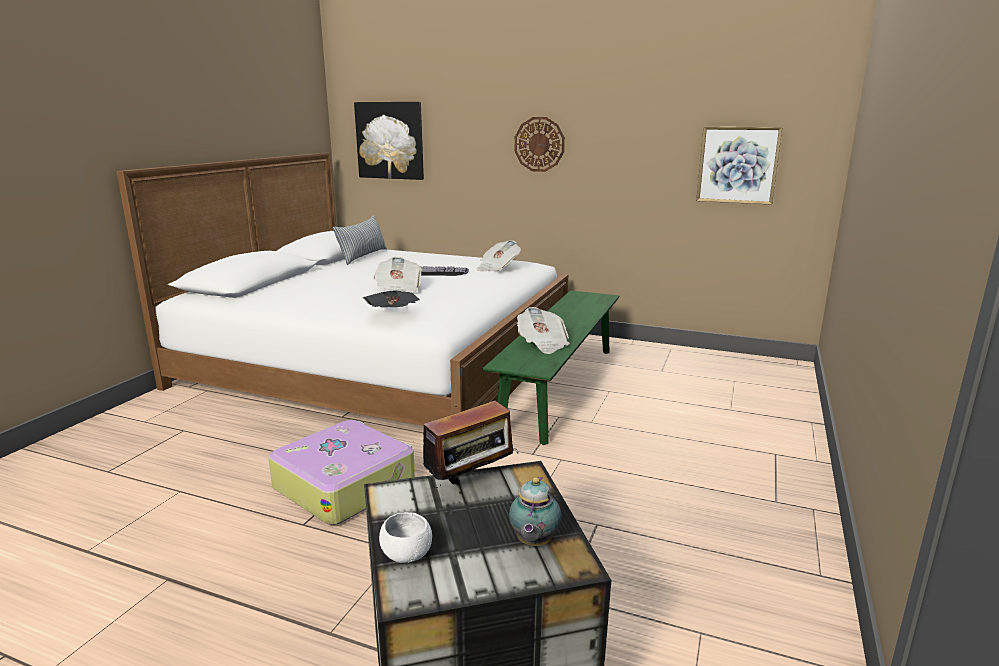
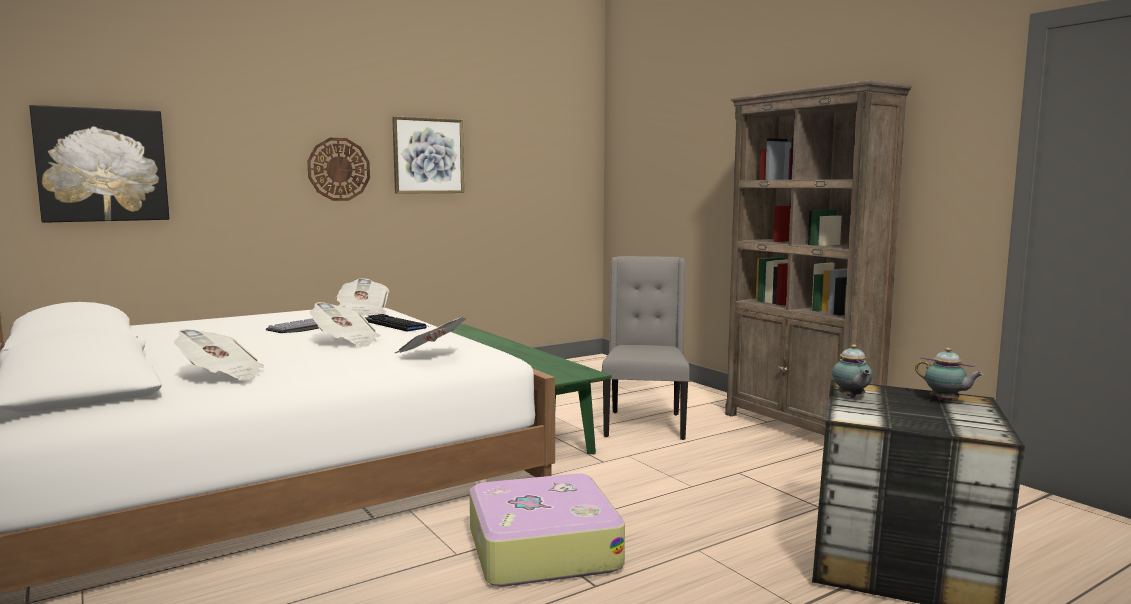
camera: 55 degrees left, 10 degrees down
(362, 256) = (144, 333): pillow -> none
(406, 555) = (946, 427): white bowl -> none
(471, 482) = (851, 397): radio -> teapot
(472, 284) = (394, 324): none -> keyboard
(542, 344) = (532, 362): newspaper -> newspaper (222, 376)
(649, 442) = (644, 424): none -> grey chair
(737, 165) = (531, 186): picture -> picture (428, 156)
(791, 528) = (800, 428): none -> brown bookcase

